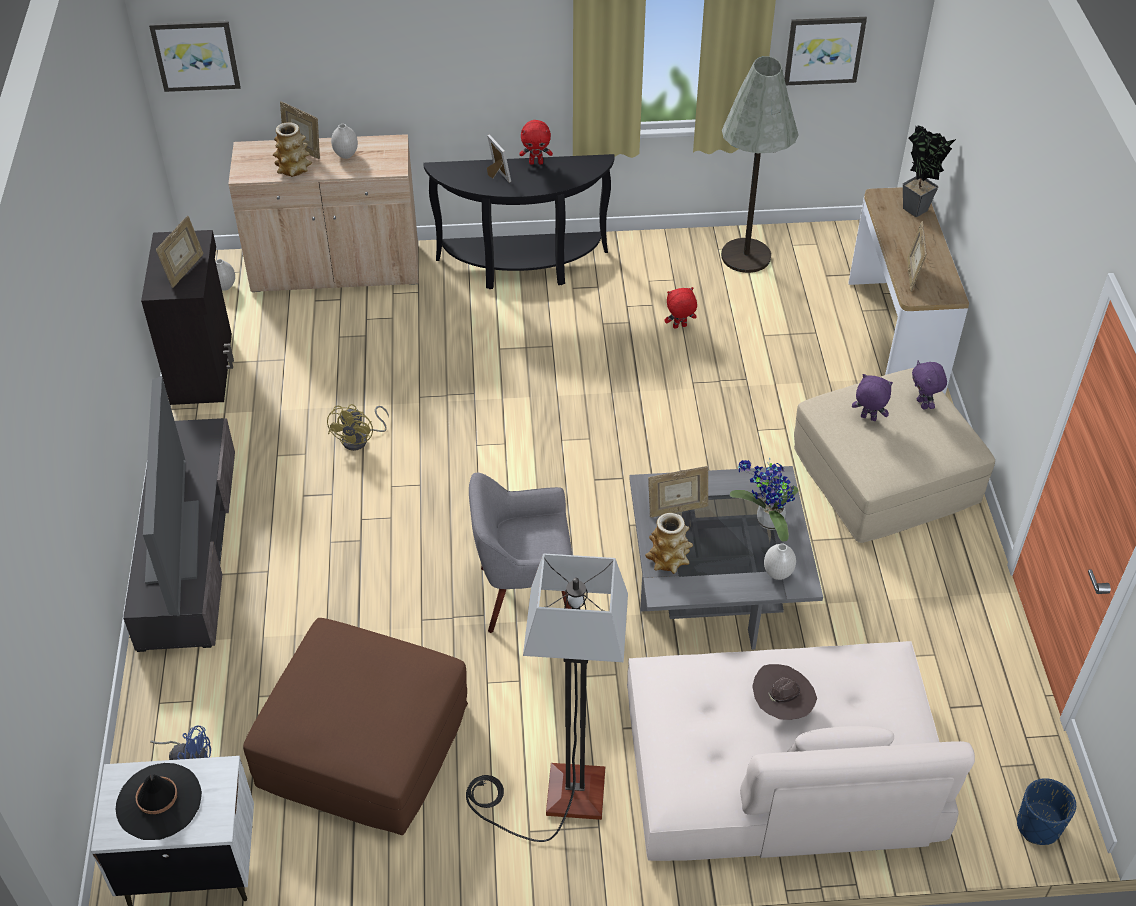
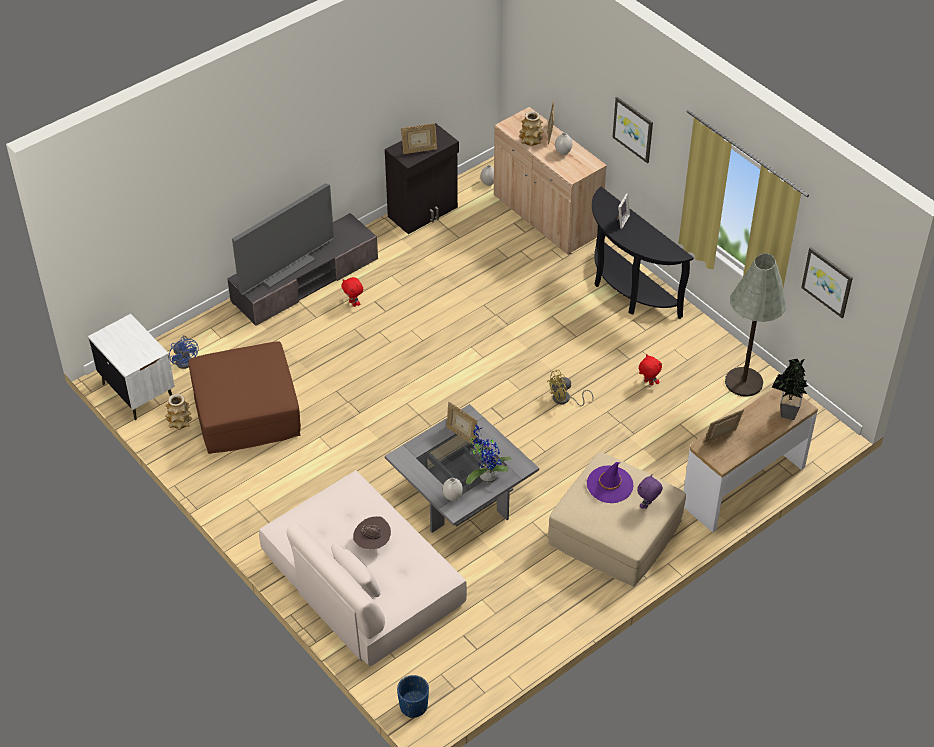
camera: 55 degrees right, 0 degrees up
(159, 802) = (126, 342): black hat -> none
(196, 55) = (525, 46): picture -> picture (633, 129)
(360, 439) = (431, 300): yellow fan -> yellow fan (565, 399)
(525, 594) = (386, 421): grey armchair -> none
(536, 162) = (650, 230): red plush toy -> red plush toy (353, 303)
(555, 796) = (274, 498): floor lamp -> none
(668, 560) = (423, 448): vase -> vase (179, 422)
(867, 418) = (610, 485): purple plush toy -> purple hat

